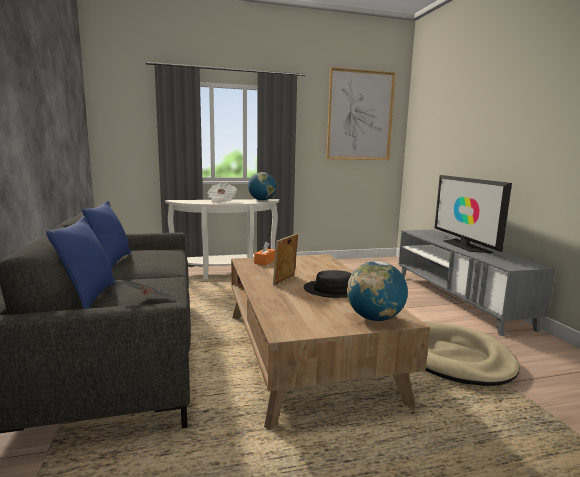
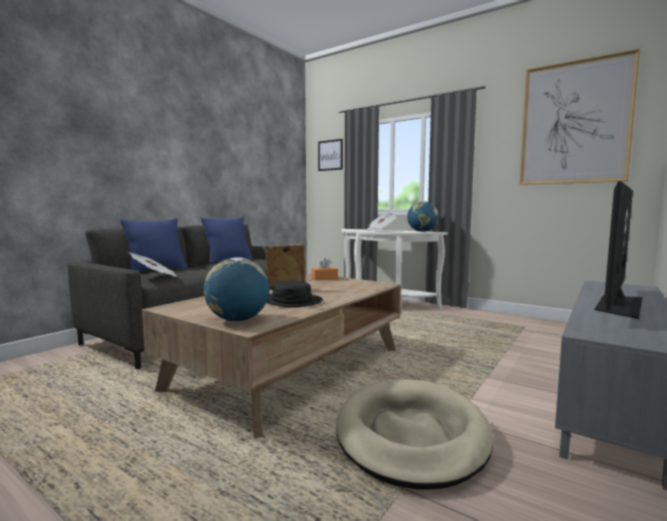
camera: 50 degrees right, 5 degrees down
(128, 112) = (330, 155): none -> picture

